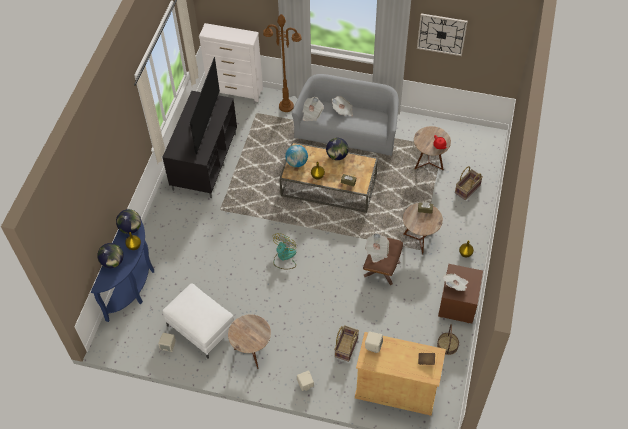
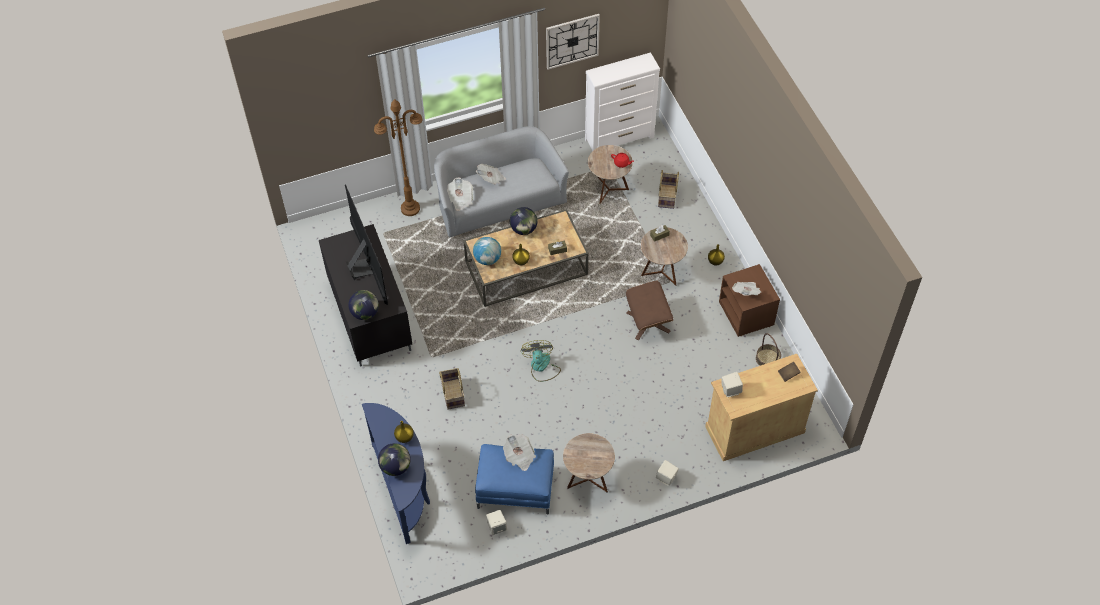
camera: 35 degrees left, 0 degrees up
(131, 228) = (384, 421): globe -> globe (365, 313)
(201, 328) = (515, 488): white ottoman -> blue ottoman
(236, 91) = (339, 221): white dresser -> white dresser (620, 138)
(346, 347) = (675, 418): basket -> basket (452, 394)
(376, 251) = (643, 304): newspaper -> newspaper (519, 456)

